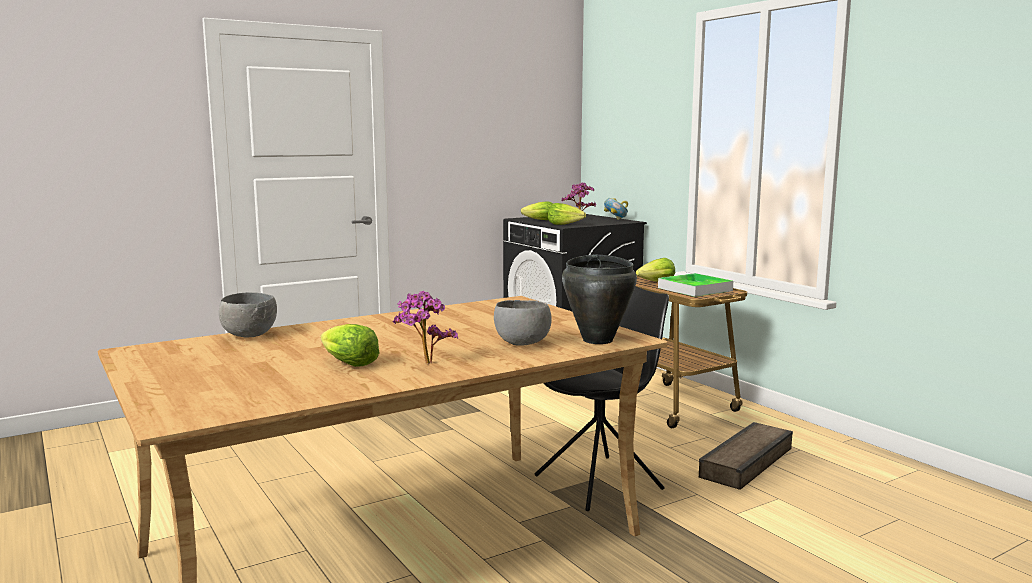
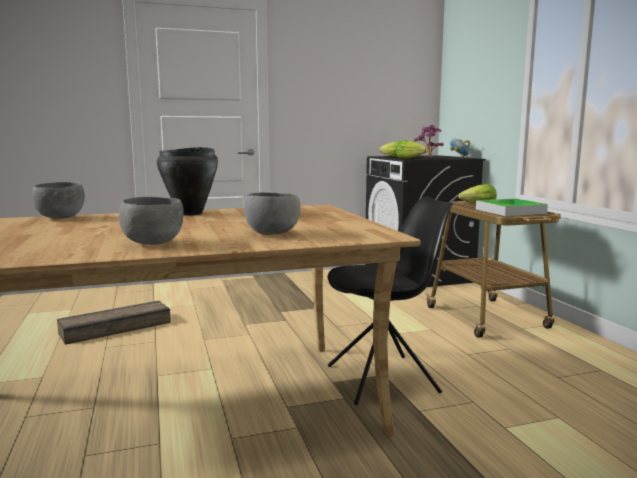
camera: 15 degrees right, 0 degrees up
(348, 363) = (92, 239): lettuce -> none
(424, 364) = (154, 243): potted plant -> grey bowl
(598, 340) = (349, 235): black cooking pot -> black cooking pot (190, 213)
(745, 462) = (537, 375): crate -> crate (115, 327)

